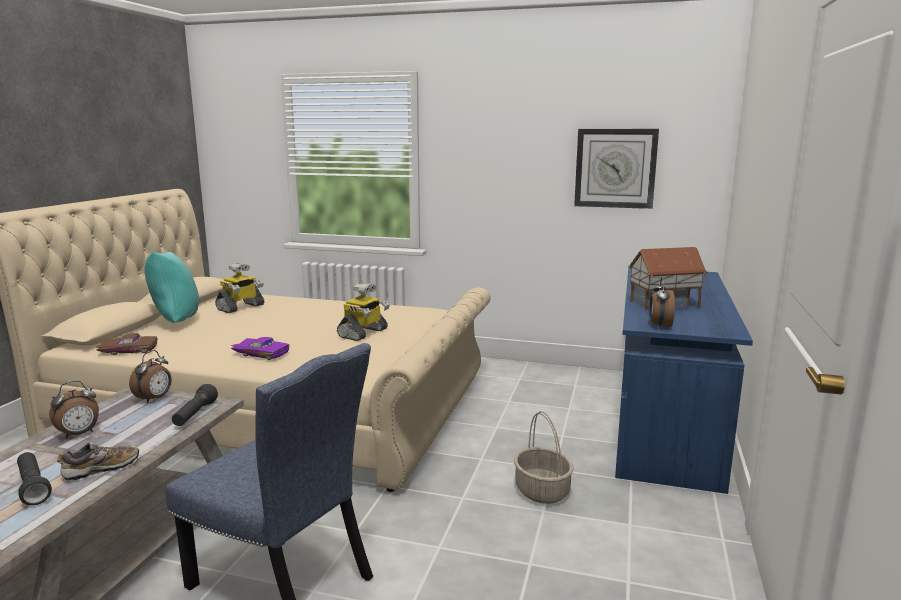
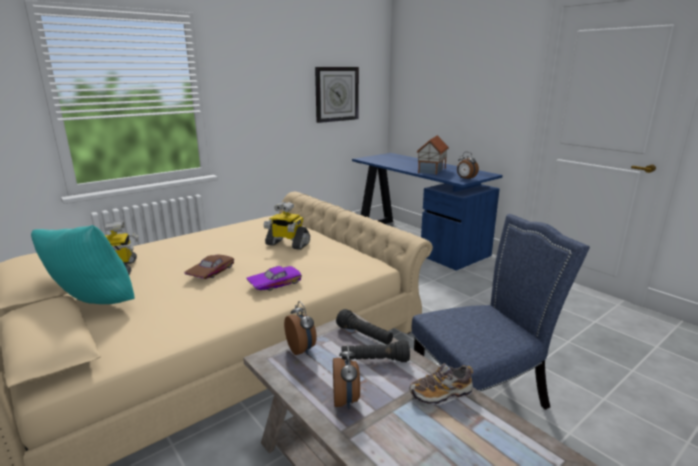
camera: 55 degrees left, 5 degrees up
(33, 487) = (451, 437): black flashlight -> black flashlight (374, 361)
(101, 470) = (441, 394): shoe -> shoe turned 105 degrees counterclockwise
(129, 350) = (144, 342): brown toy car -> brown toy car (210, 272)
(363, 333) = (287, 244): toy robot -> toy robot turned 135 degrees clockwise
(542, 491) = (452, 290): basket -> none

